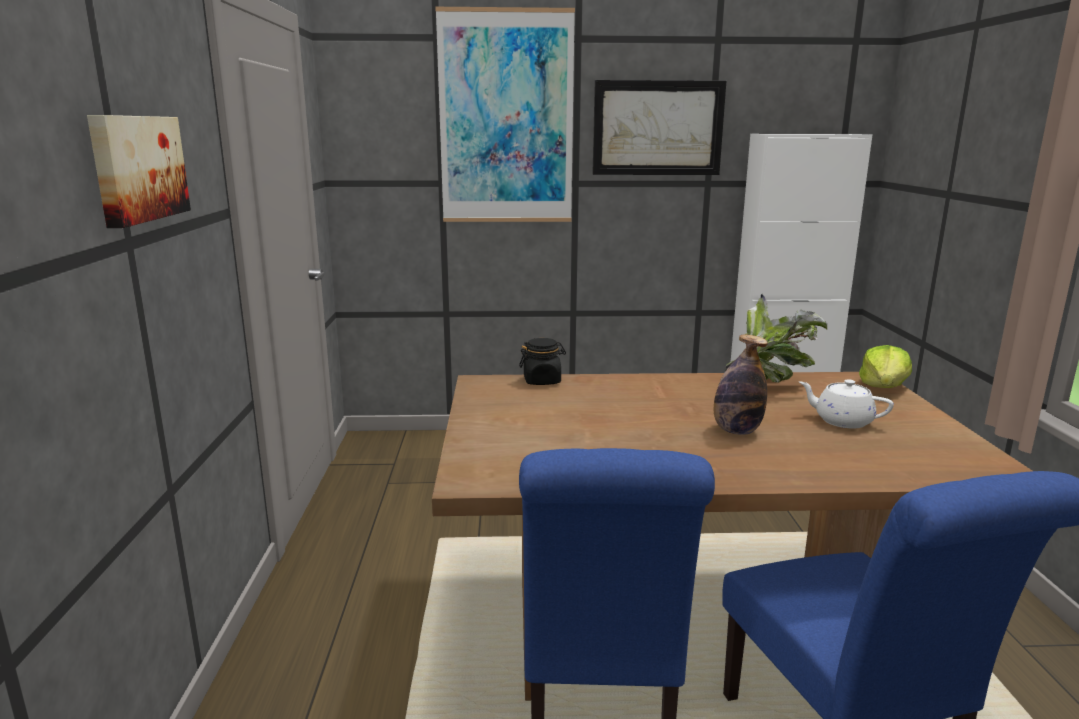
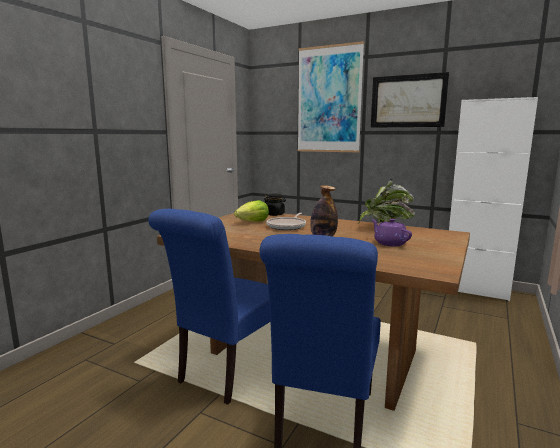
camera: 30 degrees right, 5 degrees down
(137, 168) = (102, 104): picture -> none
(625, 410) = (287, 226): none -> frying pan
(842, 421) = (389, 243): white teapot -> purple teapot
(883, 387) = (451, 237): lettuce -> lettuce (253, 222)

